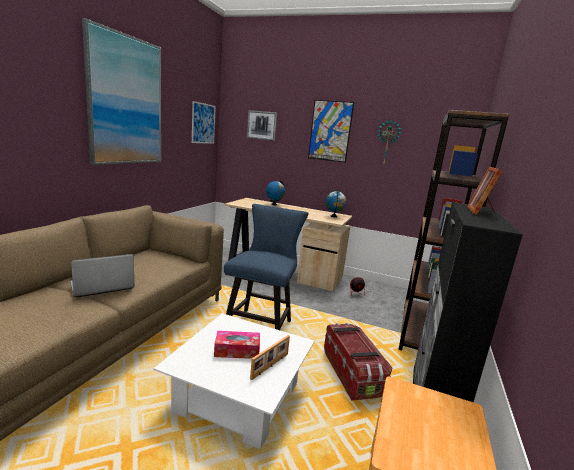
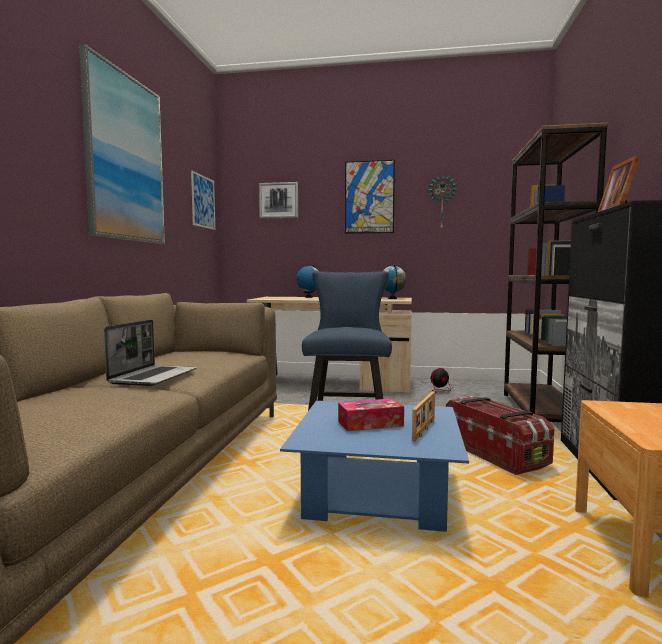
camera: 10 degrees left, 10 degrees down
(101, 287) = (154, 377): laptop -> laptop turned 150 degrees clockwise
(238, 397) = (377, 494): white coffee table -> blue coffee table

